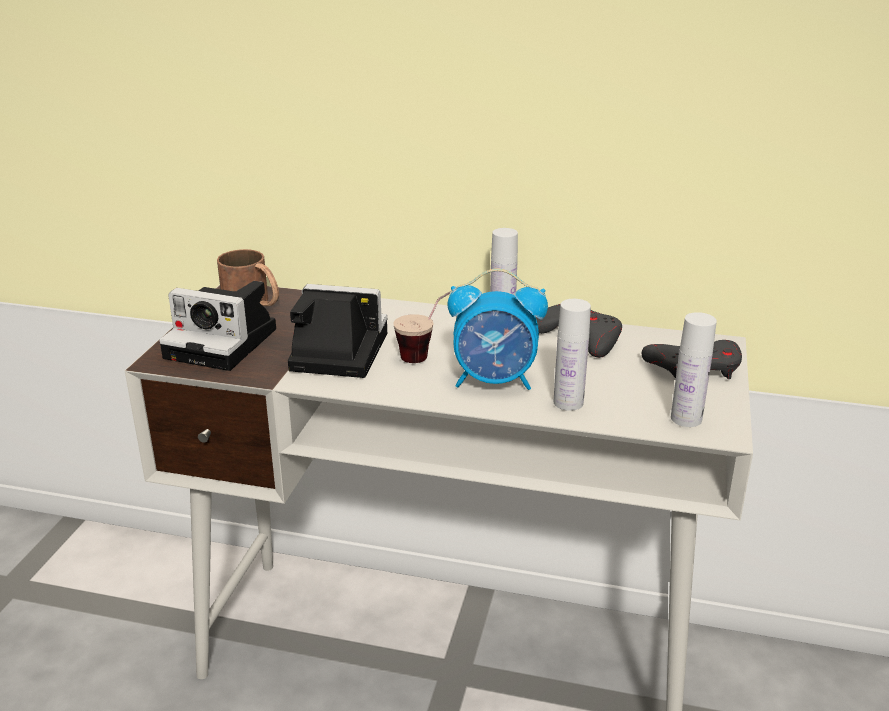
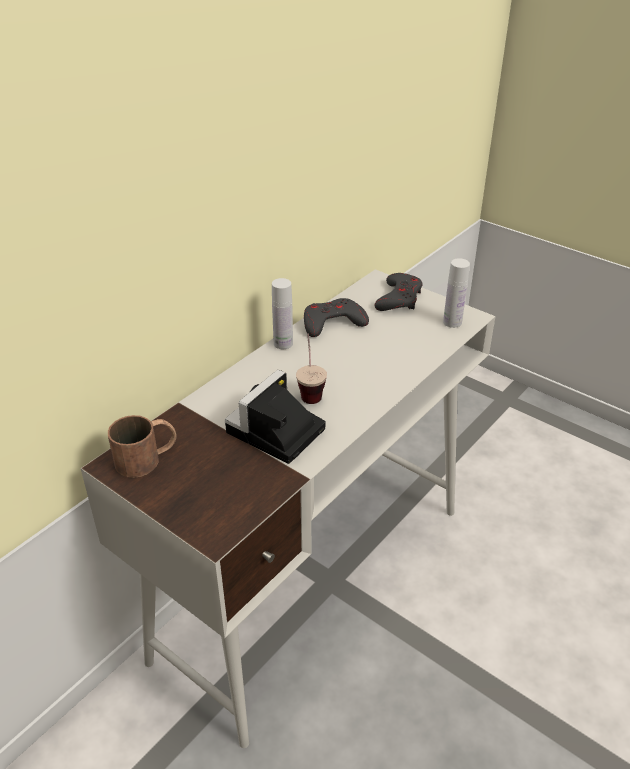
camera: 65 degrees left, 10 degrees up
(226, 343) = (213, 489): camera -> none
(495, 381) = (367, 373): alarm clock -> none
(568, 402) = (411, 355): white bottle -> none

